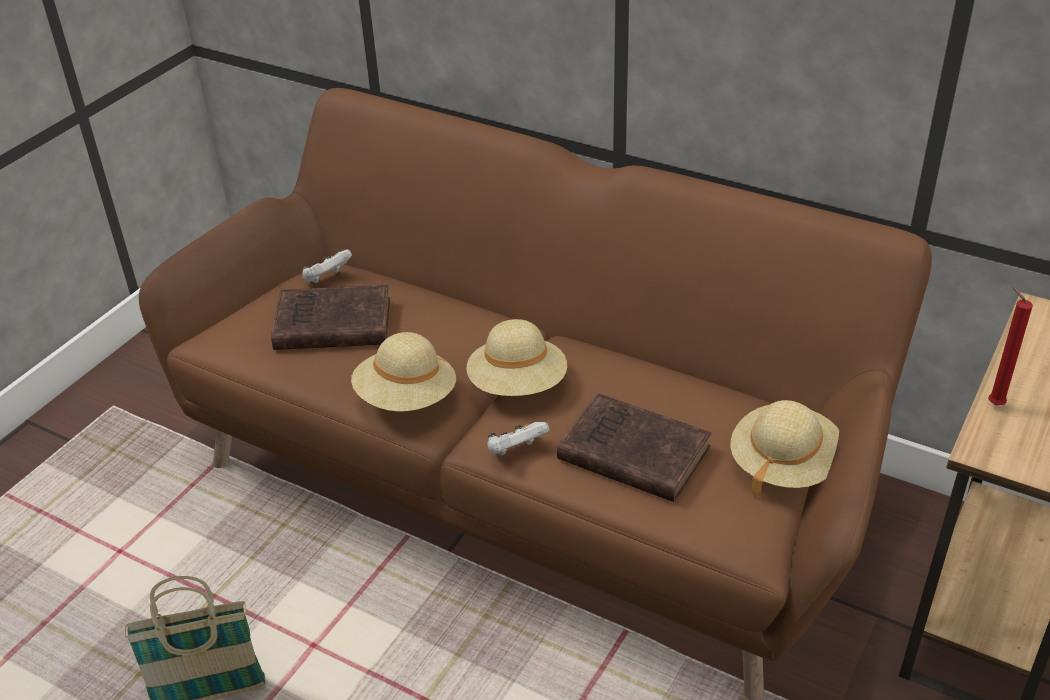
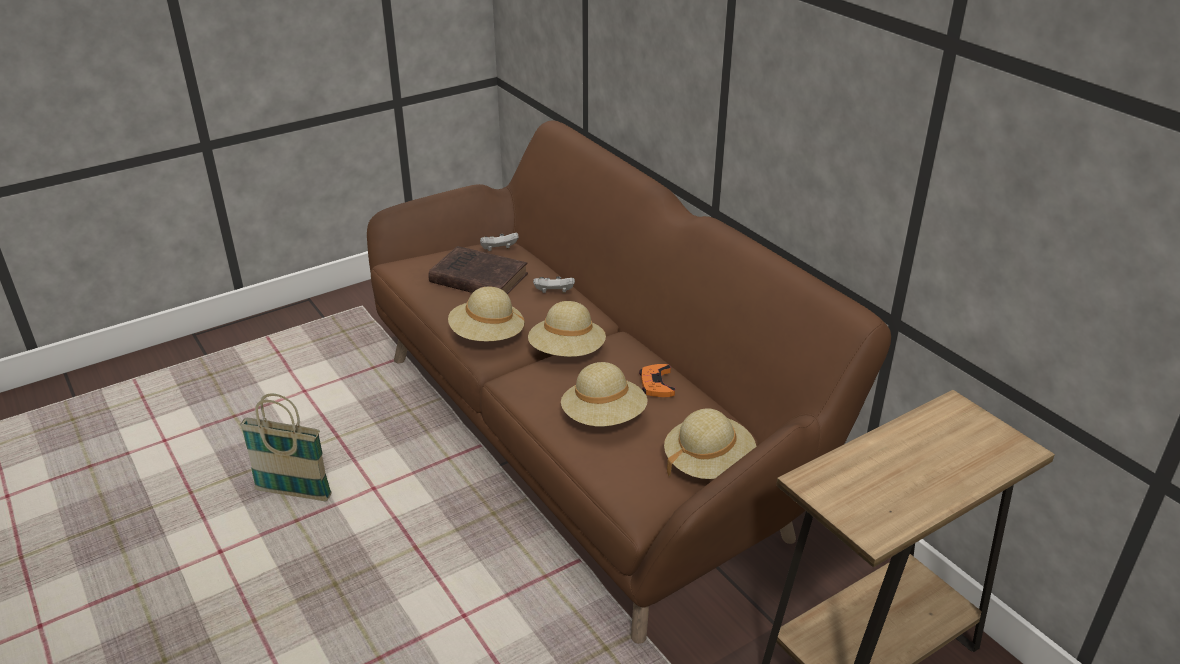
camera: 25 degrees right, 5 degrees down
(516, 450) = (529, 390): white game controller -> white game controller (554, 293)
(630, 453) = (604, 418): brown book -> beige hat
(654, 389) = (656, 384): none -> orange game controller
(993, 403) = (849, 454): red candle -> none

